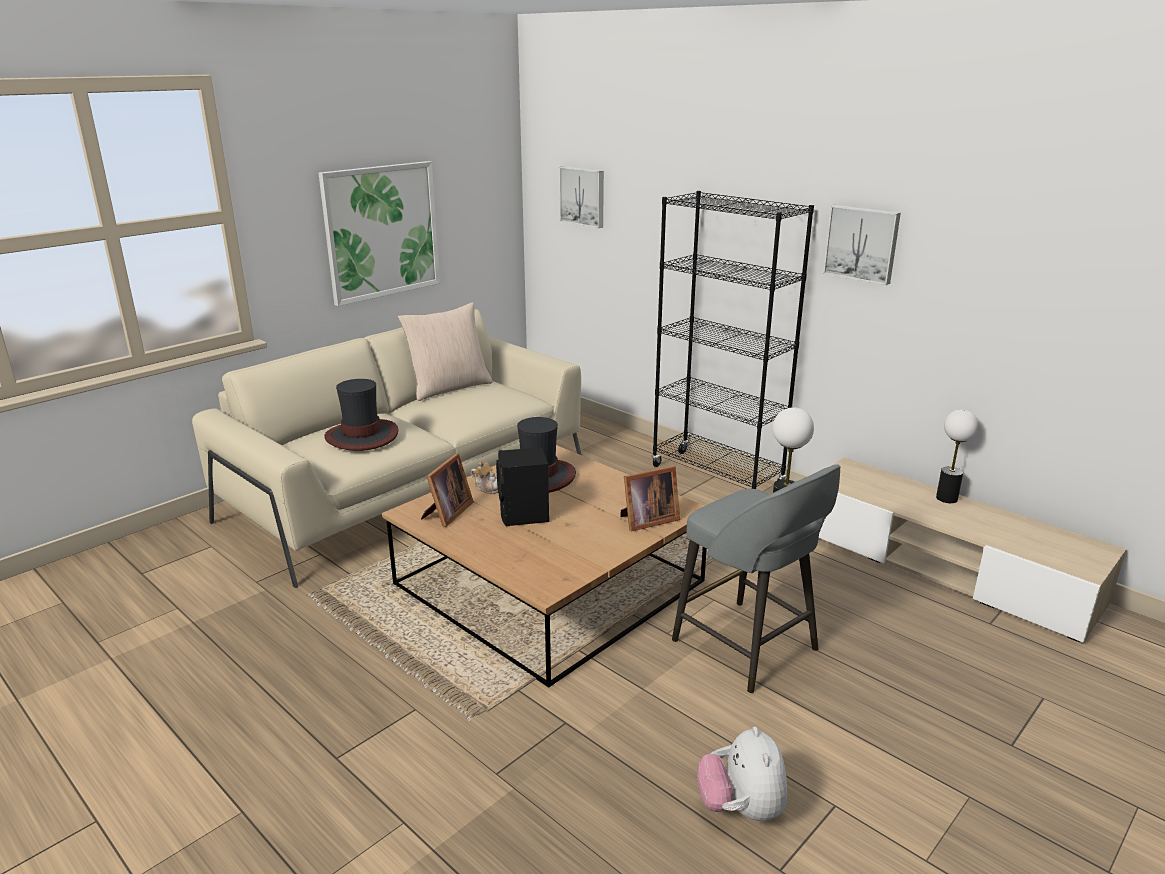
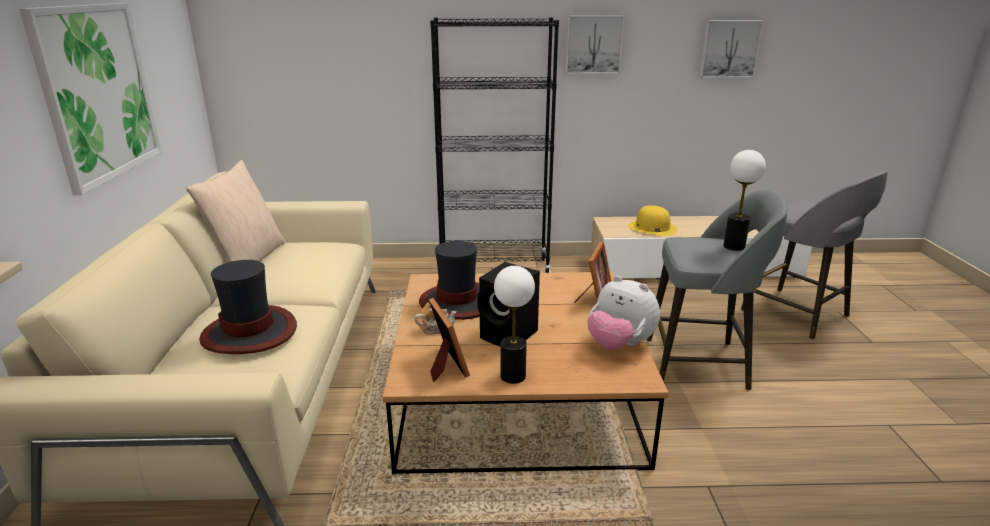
camera: 45 degrees left, 0 degrees up
(583, 196) = (287, 40): picture -> picture (729, 48)
(741, 809) = (869, 462): plush toy -> plush toy (619, 345)
(886, 492) = (652, 228): none -> yellow hat
(946, 498) = (681, 220): table lamp -> table lamp (513, 376)
(973, 670) = (797, 314): none -> grey stool

